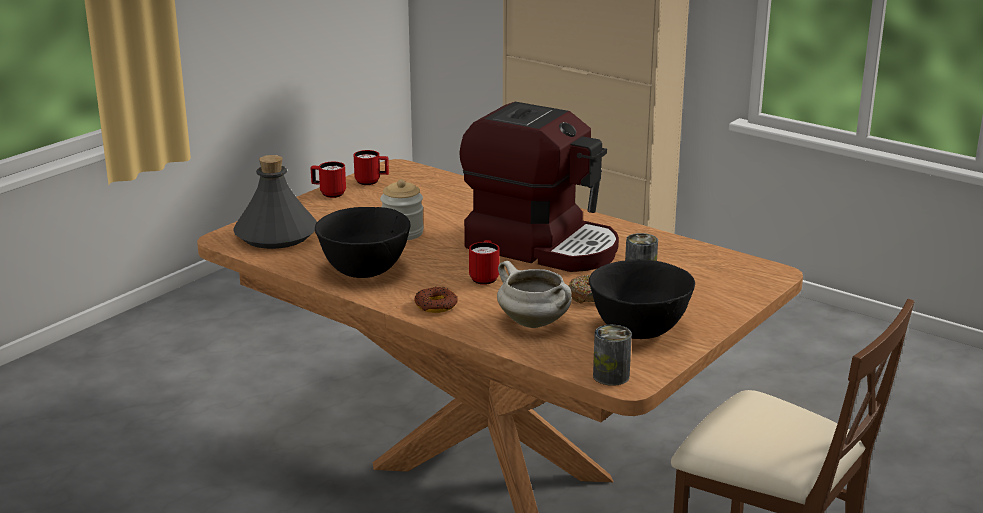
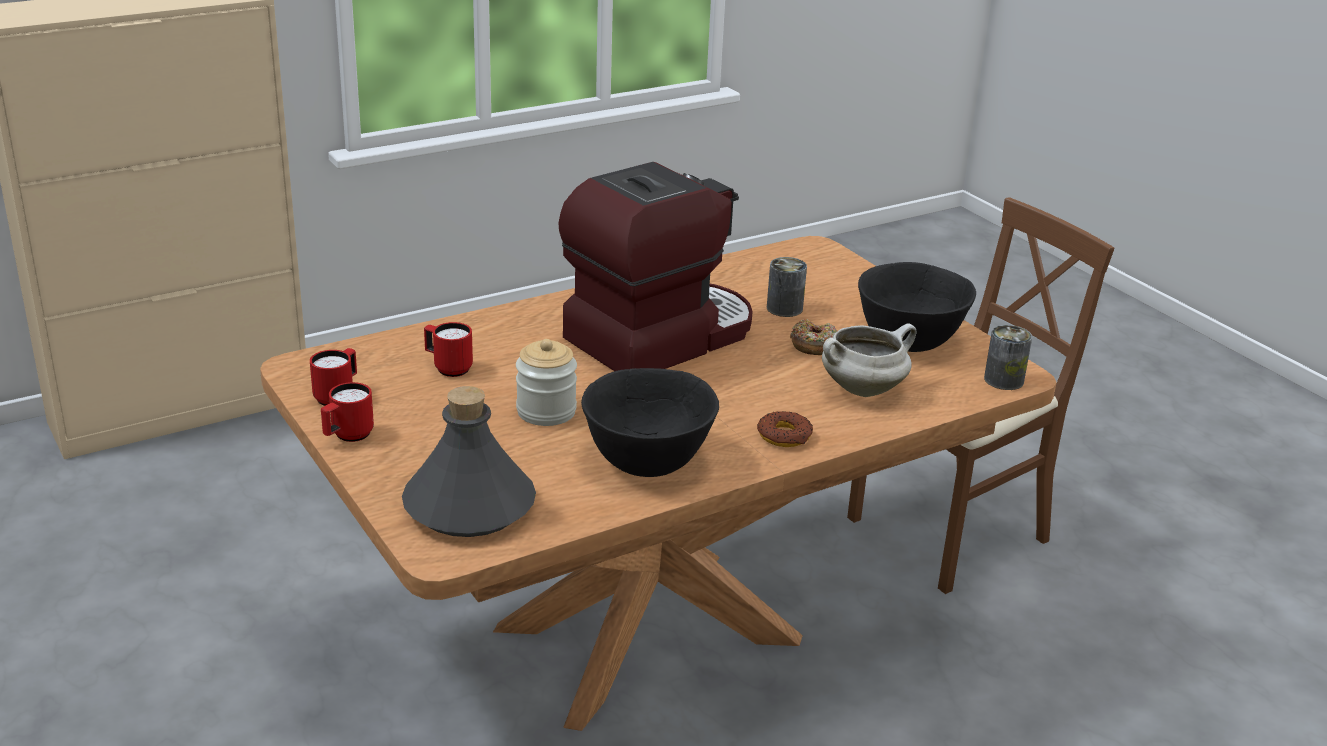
camera: 70 degrees left, 5 degrees up
(485, 277) = (725, 389): red mug -> red mug (448, 368)

